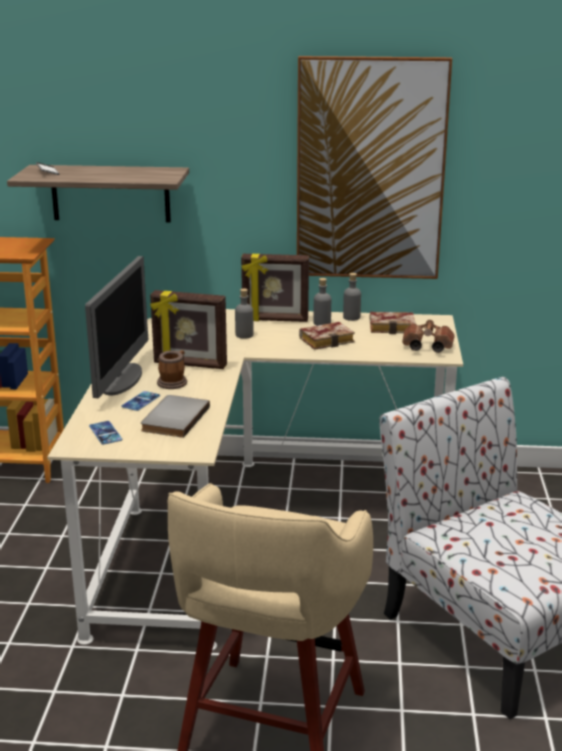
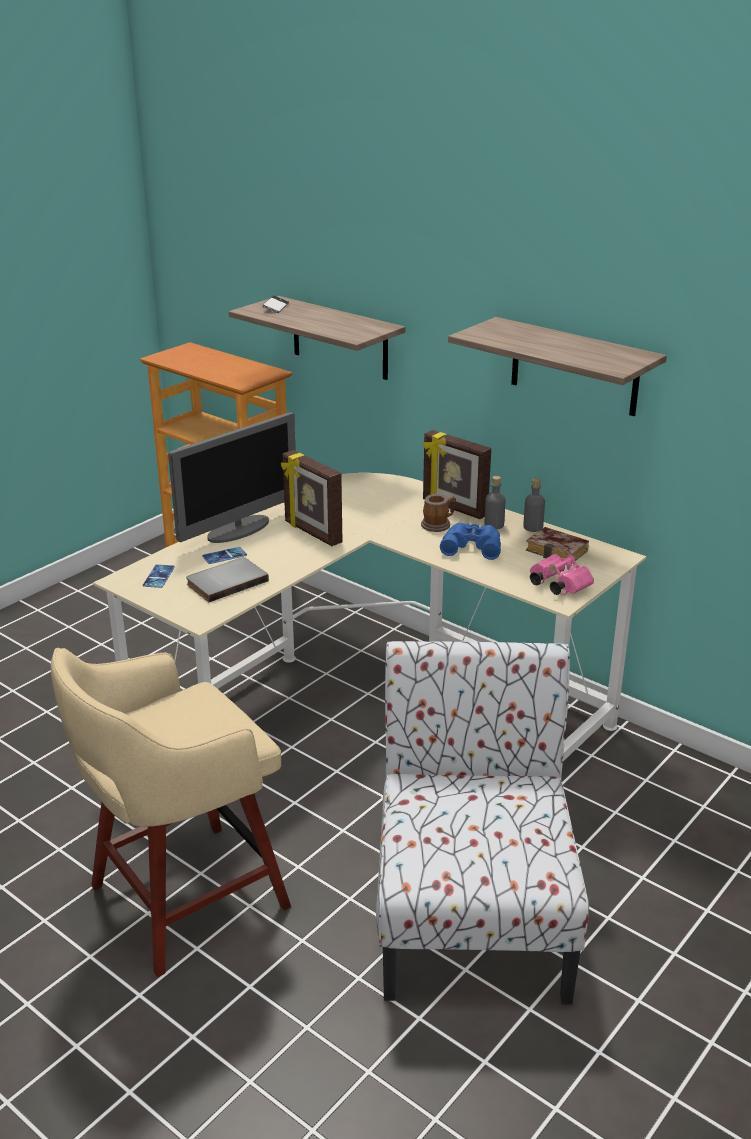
camera: 35 degrees right, 5 degrees up
(174, 382) = (276, 545): mug -> mug (438, 524)
(244, 335) = (402, 516): grey bottle -> none
(327, 340) = (472, 545): book -> blue binoculars
(370, 170) = (574, 367): picture -> shelf
(425, 347) = (557, 585): brown binoculars -> pink binoculars

